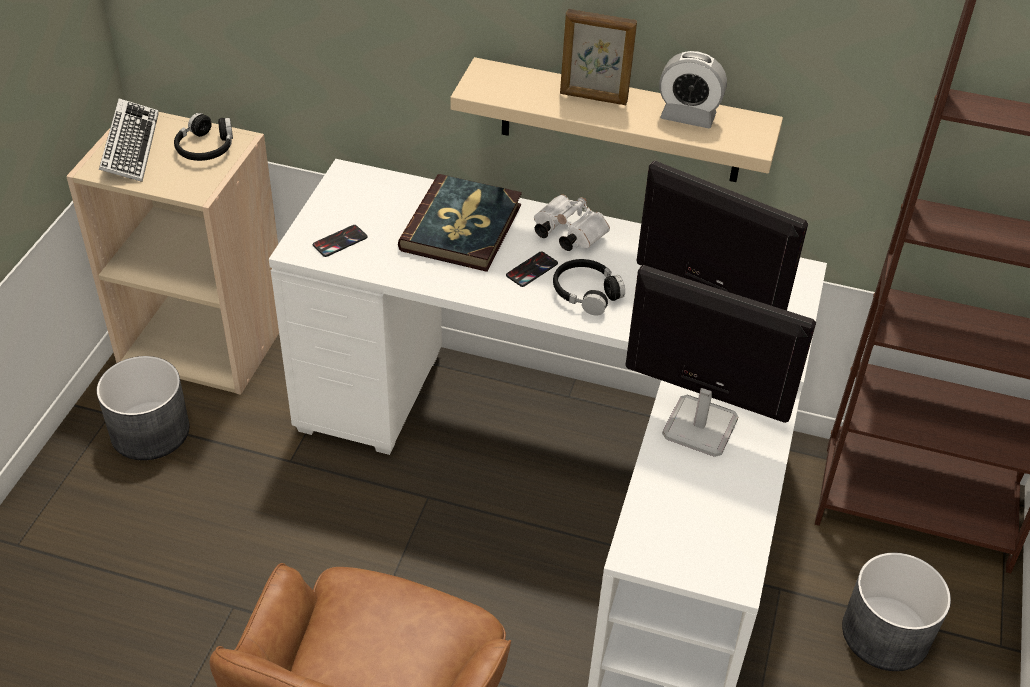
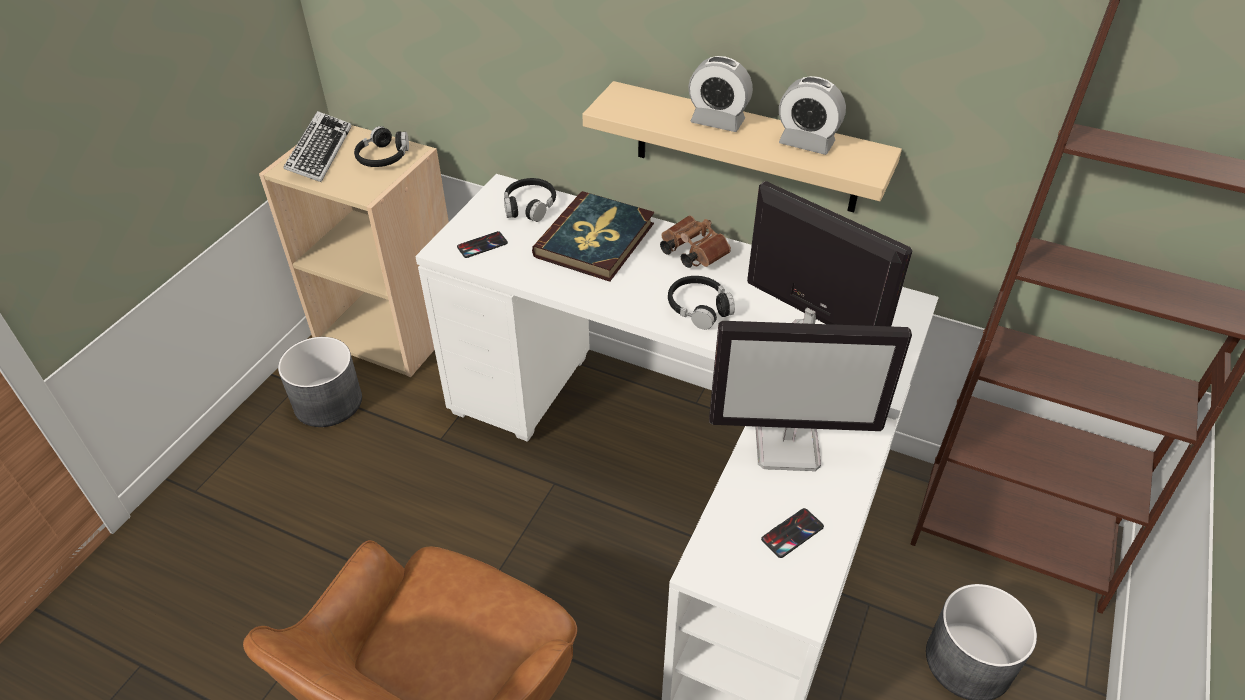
camera: 10 degrees right, 0 degrees up
(382, 194) = (529, 206): none -> black headphones
(532, 269) = (652, 282): phone -> phone (792, 533)
(566, 233) = (691, 252): white binoculars -> brown binoculars
(593, 98) = (717, 121): picture frame -> alarm clock
(698, 426) = (788, 445): monitor -> monitor turned 150 degrees clockwise

